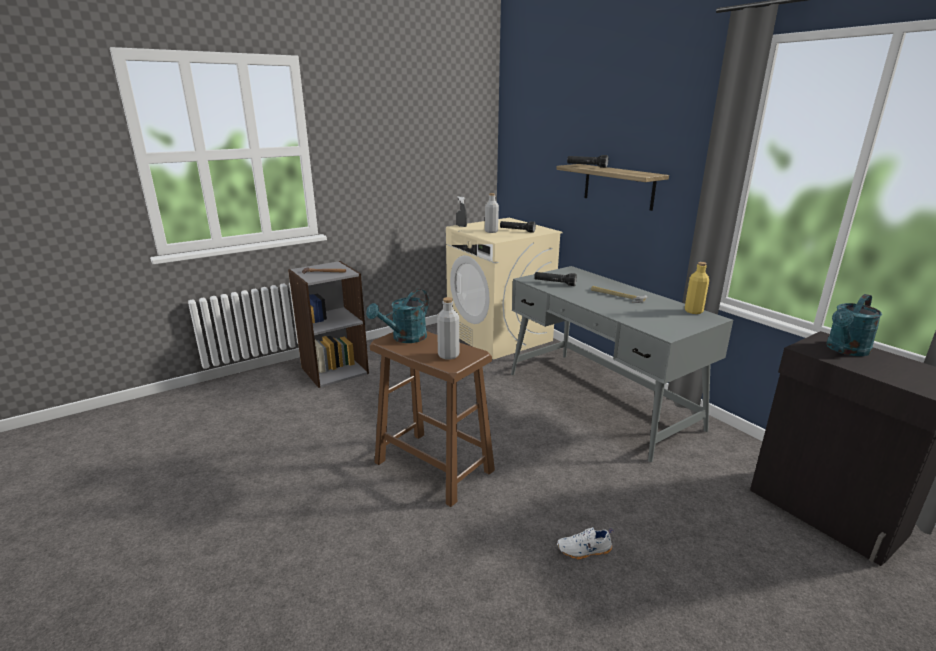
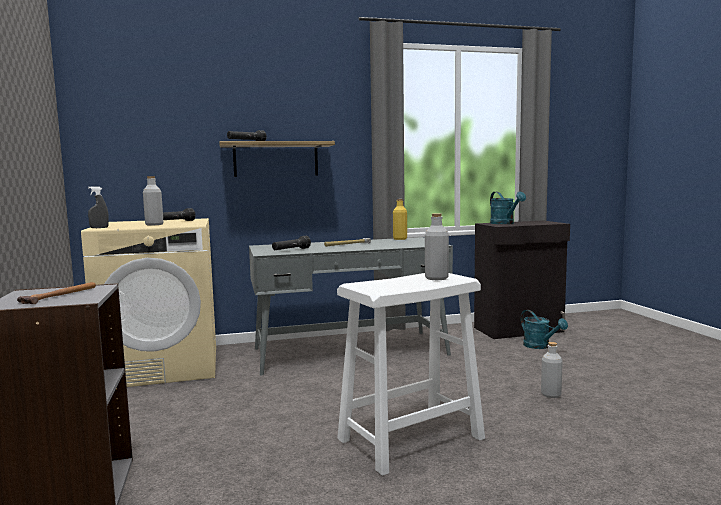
camera: 70 degrees left, 15 degrees down
(404, 338) = (379, 286): turquoise watering can -> turquoise watering can (540, 346)
(434, 467) = (411, 438): brown stool -> white stool
(584, 551) = (551, 395): white shoe -> grey bottle

